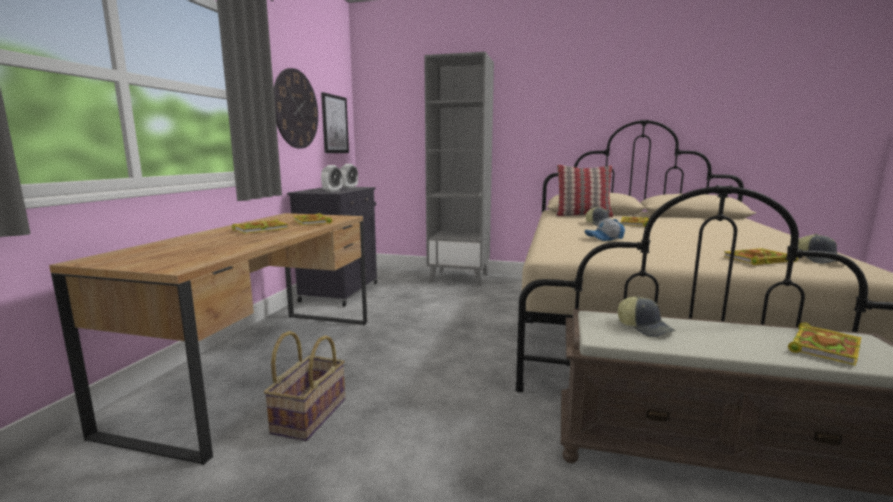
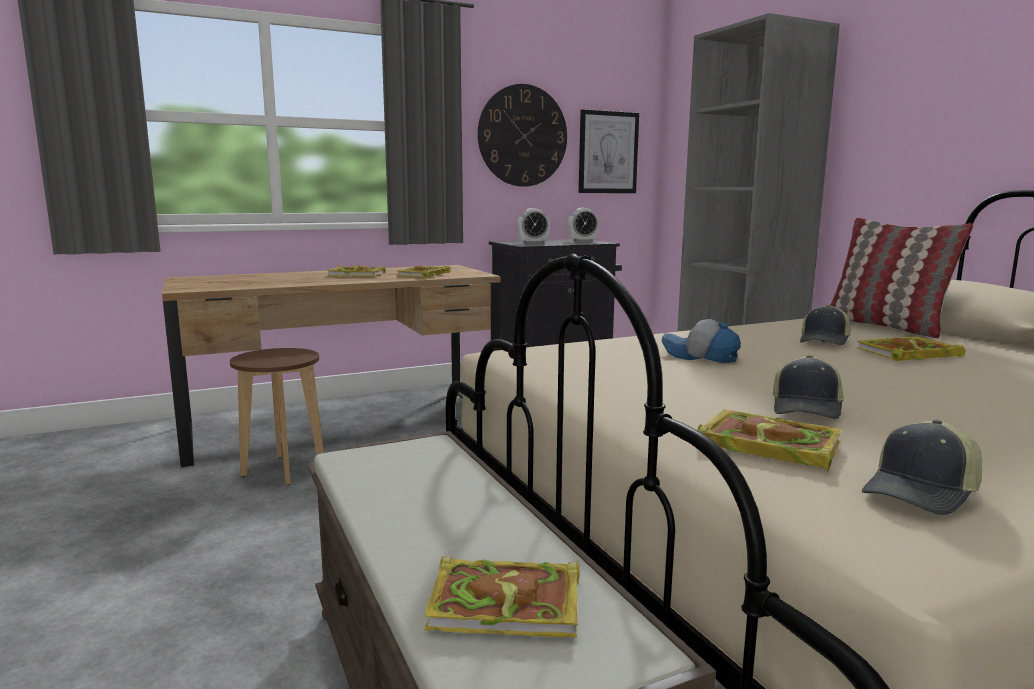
camera: 50 degrees right, 0 degrees up
(309, 415) = (283, 470): basket -> brown stool
(645, 327) = (421, 473): cap -> cap (807, 409)

